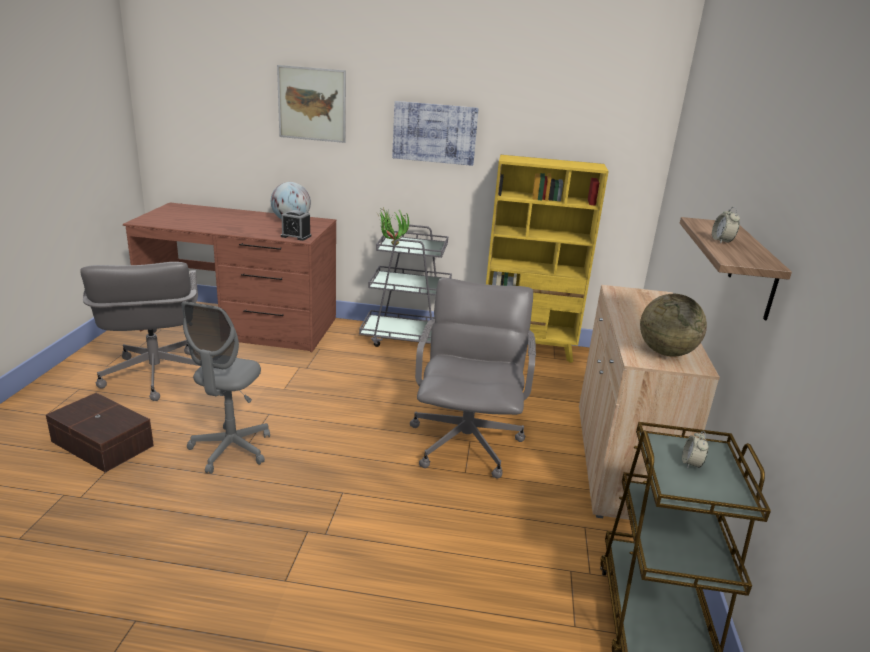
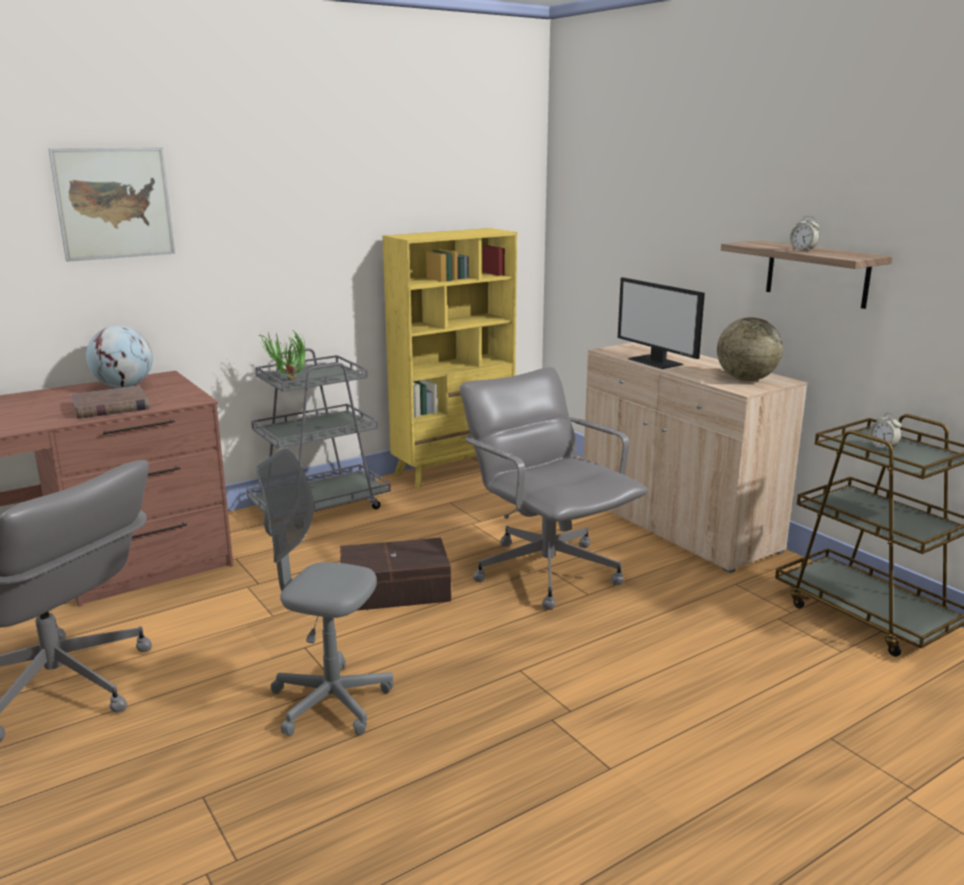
camera: 40 degrees left, 5 degrees down
(101, 444) = (143, 795): brown storage box -> brown storage box (396, 591)
(231, 449) = (330, 702): grey office chair -> grey office chair turned 135 degrees clockwise
(259, 230) = (110, 407): none -> brown book
(296, 236) = (178, 399): alarm clock -> none
(434, 133) = (297, 221): picture -> none
(629, 311) = (656, 362): none -> monitor

